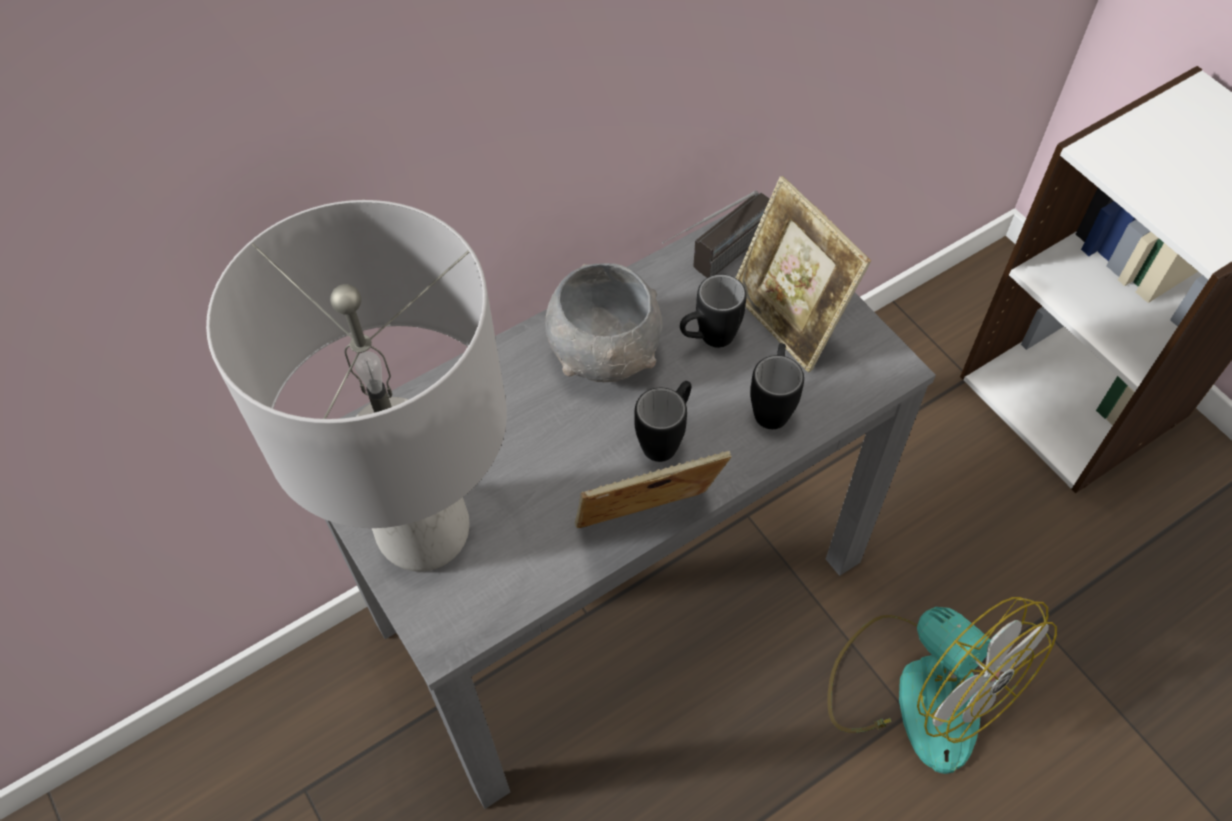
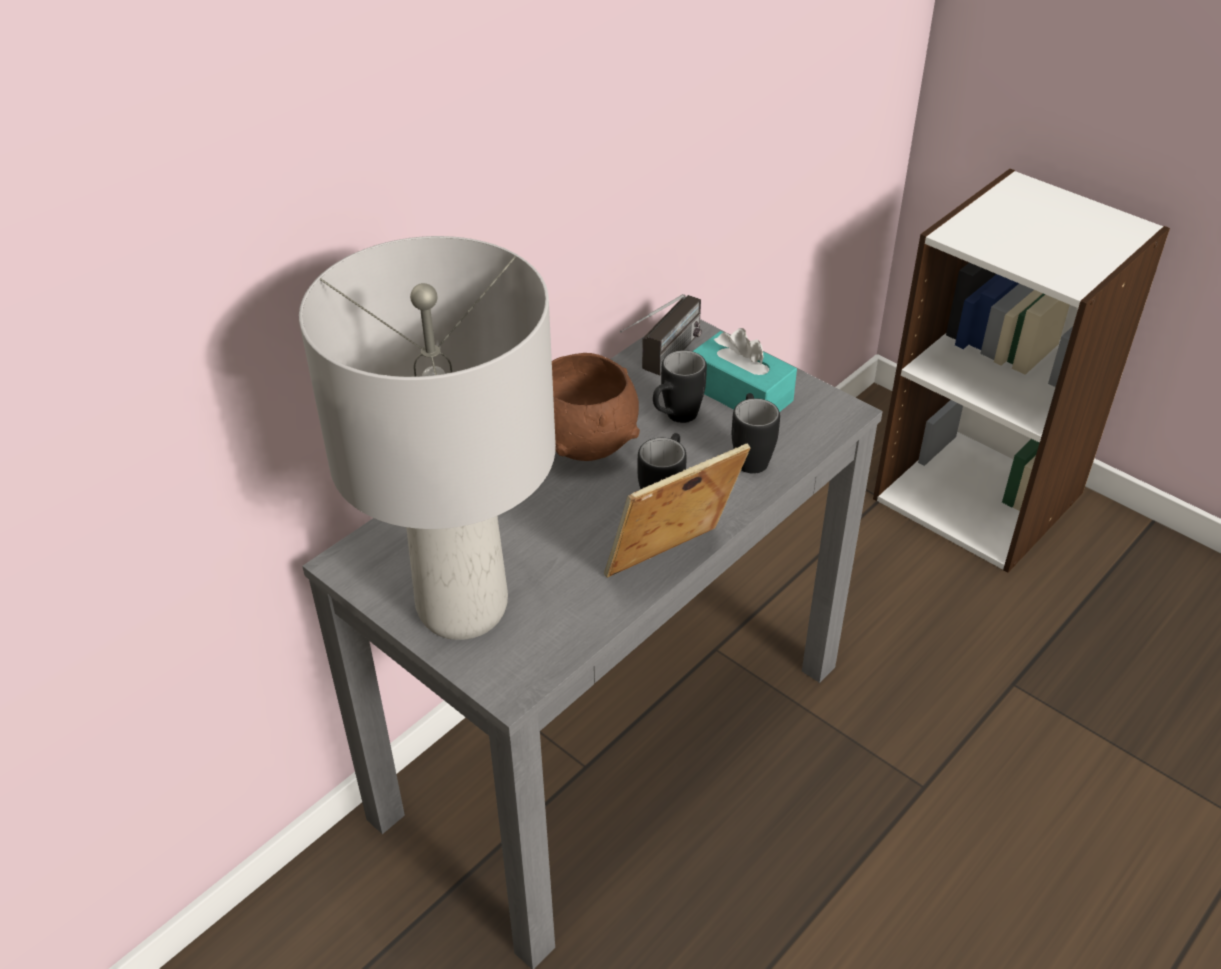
camera: 15 degrees left, 15 degrees down
(603, 353) = (583, 443): grey bowl -> brown bowl
(787, 320) = (740, 393): picture frame -> turquoise tissue box
(919, 689) = (926, 763): fan -> none

